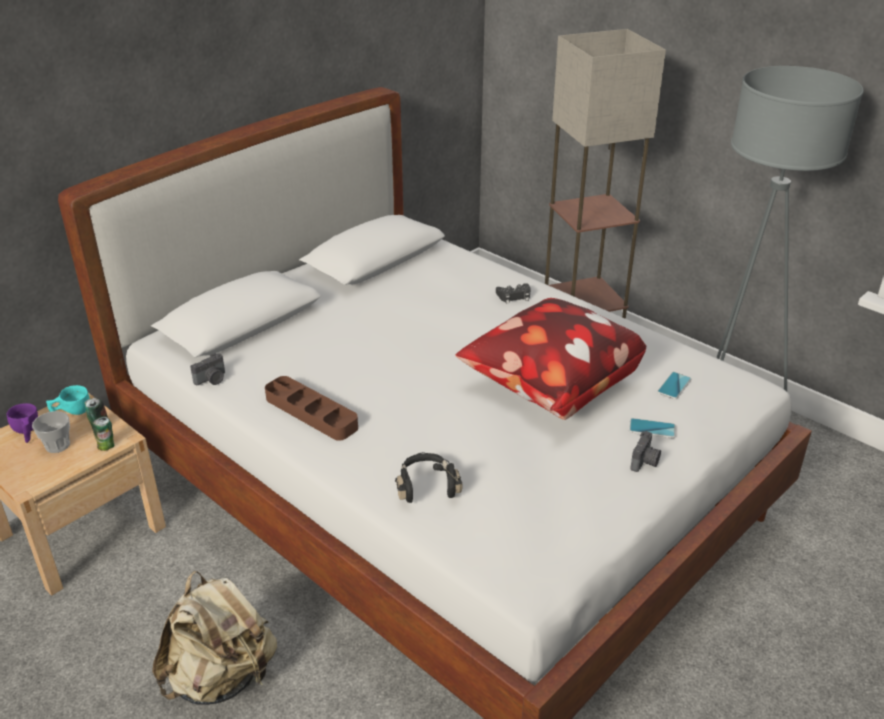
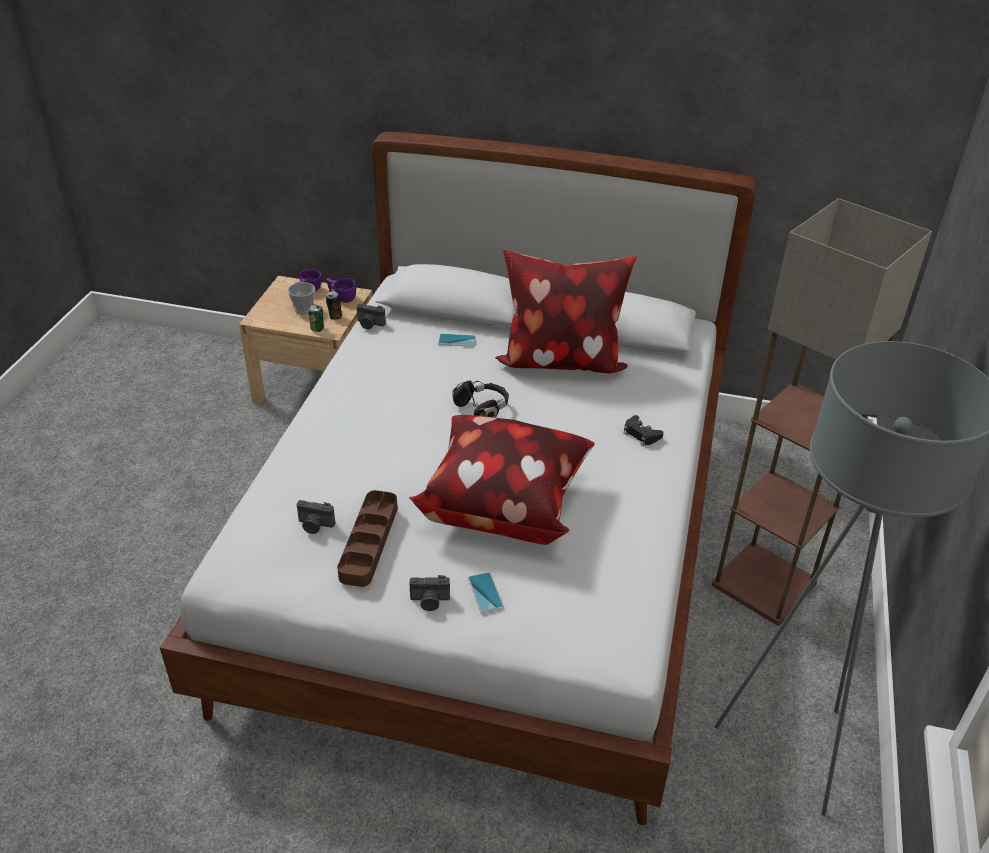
camera: 60 degrees right, 5 degrees up
(71, 412) = (342, 297): turquoise cup -> purple cup
(221, 678) = (225, 514): beige backpack -> none
(311, 413) = (363, 386): brown tray -> brown tray (369, 542)
(384, 298) = (560, 360): none -> pillow
(427, 486) = (307, 477): black headphones -> black headphones (482, 409)
(507, 499) = (315, 525): none -> camera
(674, 386) = (573, 591): phone -> phone (457, 340)

